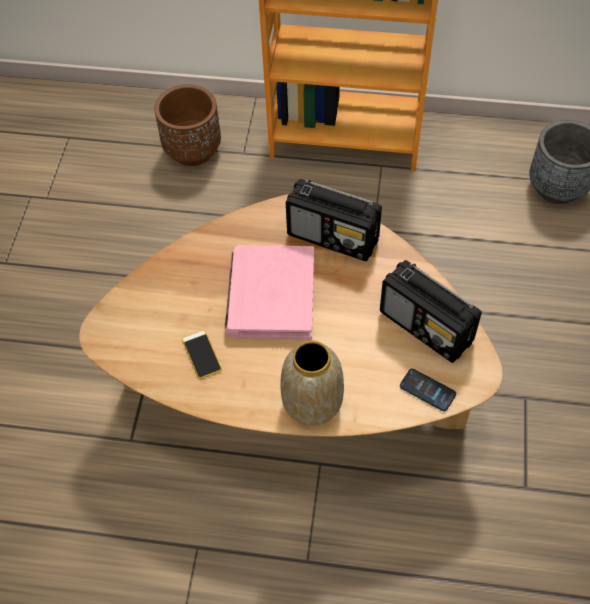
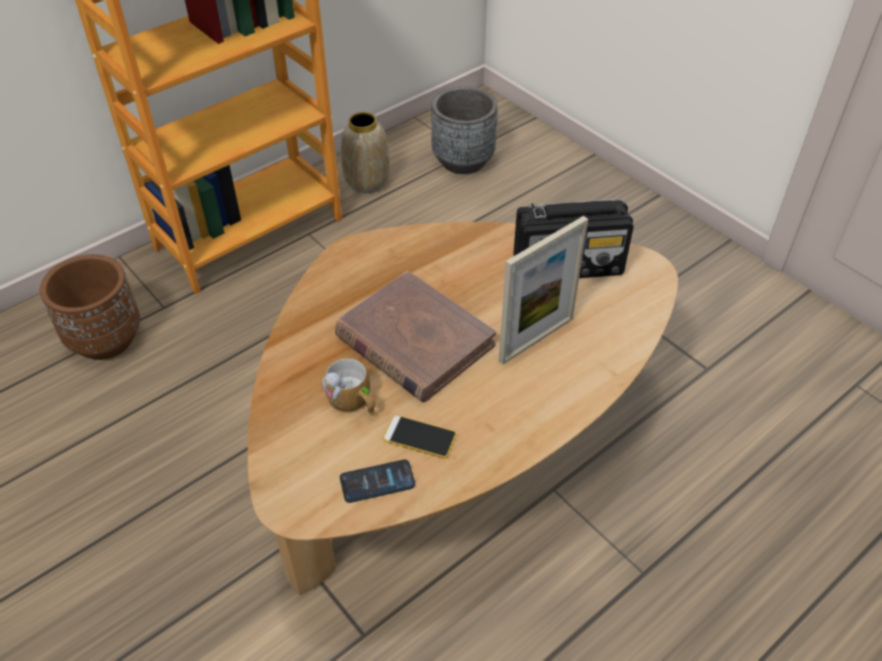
camera: 50 degrees left, 10 degrees down
(195, 303) = (353, 402): none -> mug
(270, 295) = (414, 341): pink book -> brown book
(312, 404) = (567, 391): vase -> vase (367, 182)
(333, 237) = (405, 259): radio -> none
(339, 357) = (536, 339): none -> picture frame
(427, 390) = (632, 307): phone -> phone (377, 482)

